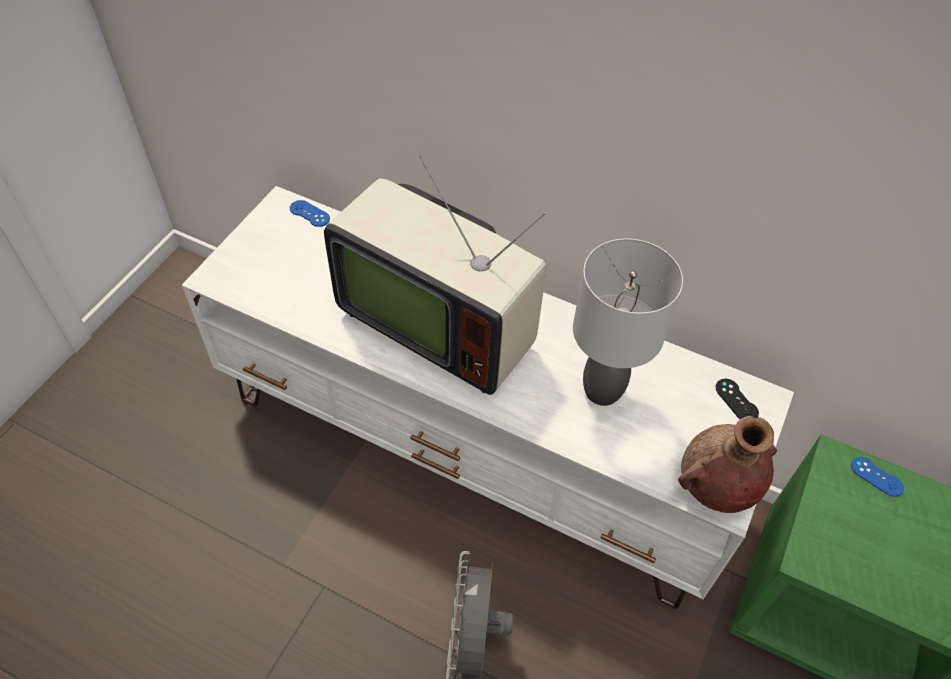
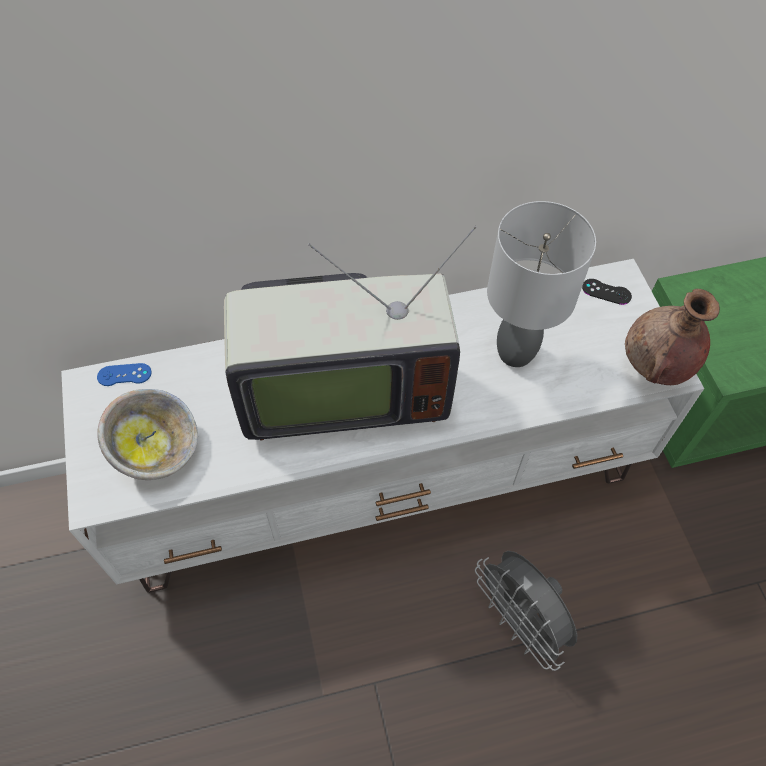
camera: 40 degrees left, 5 degrees up
(280, 274) = (157, 449): none -> bowl
(877, 476) = (715, 283): blue game controller -> none

